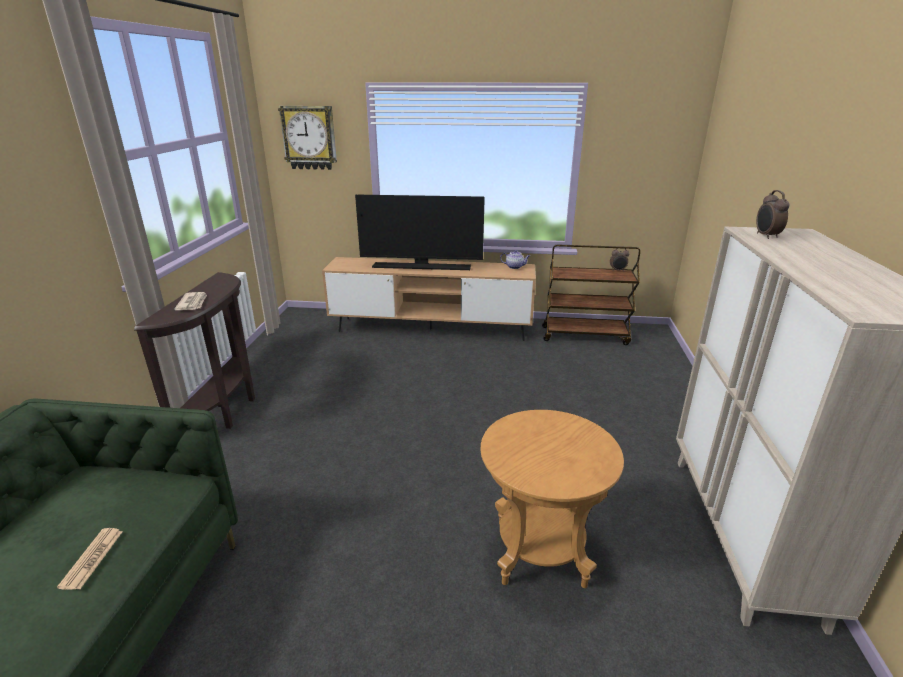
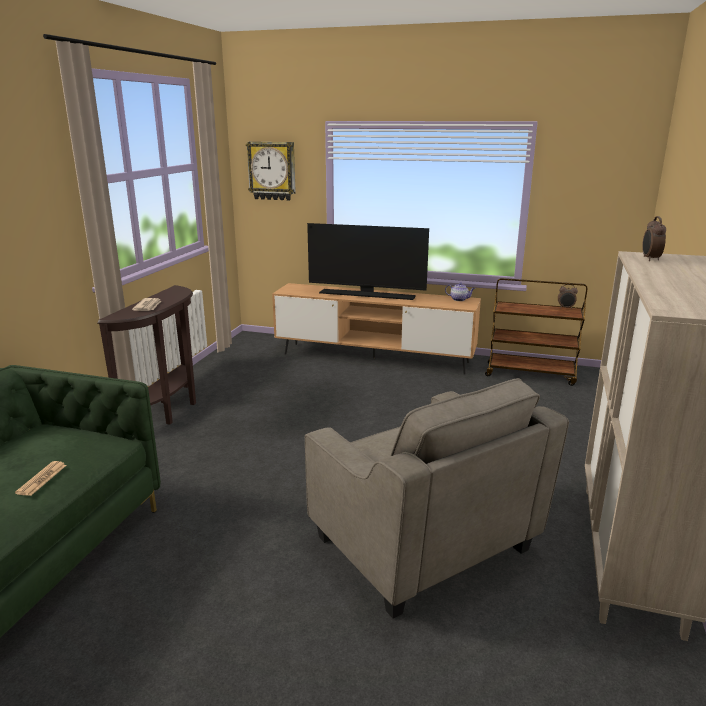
camera: 10 degrees right, 5 degrees down
(540, 552) = (422, 545): brown side table -> grey armchair

